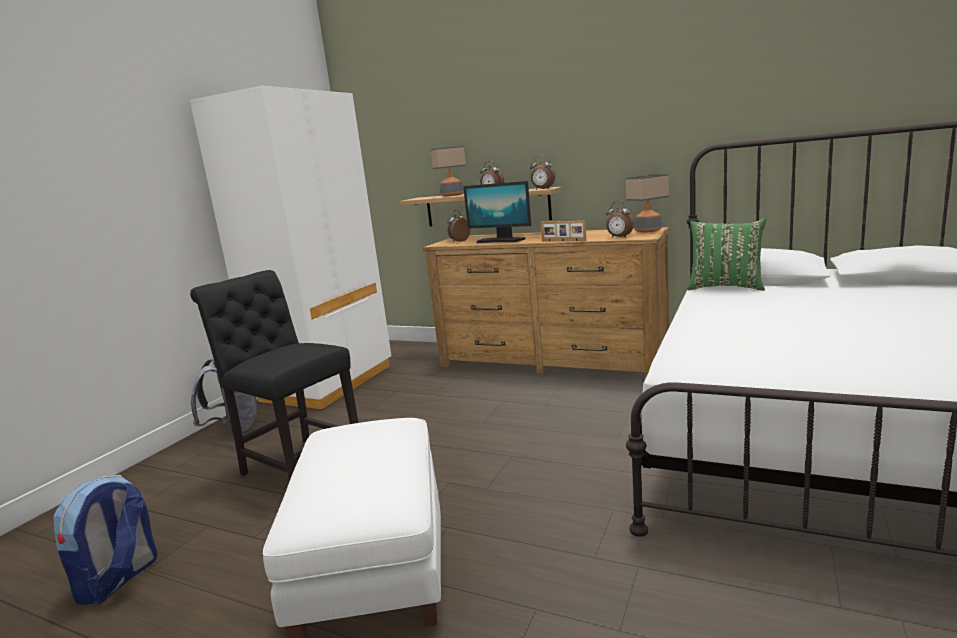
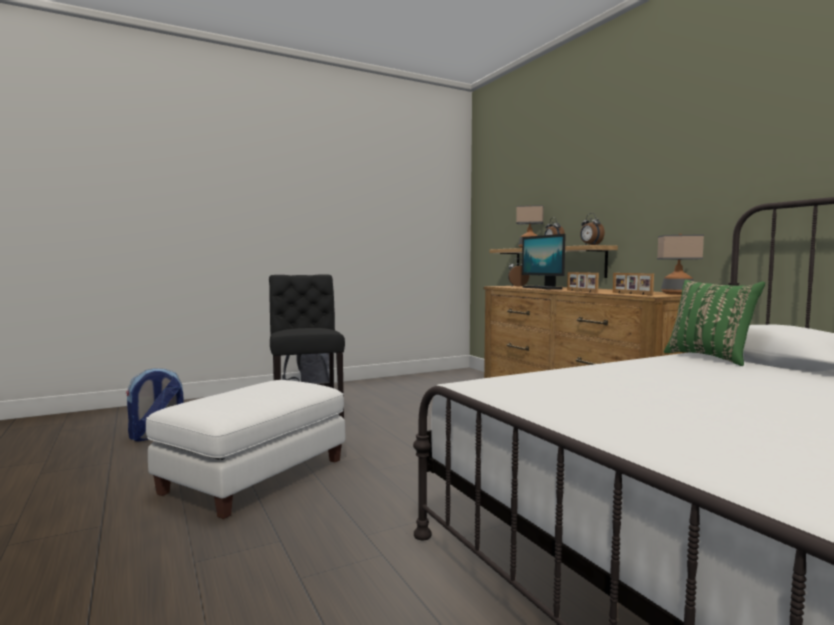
camera: 35 degrees right, 10 degrees down
(328, 383) = (397, 384): white wardrobe -> none
(619, 237) = (631, 294): alarm clock -> picture frame

